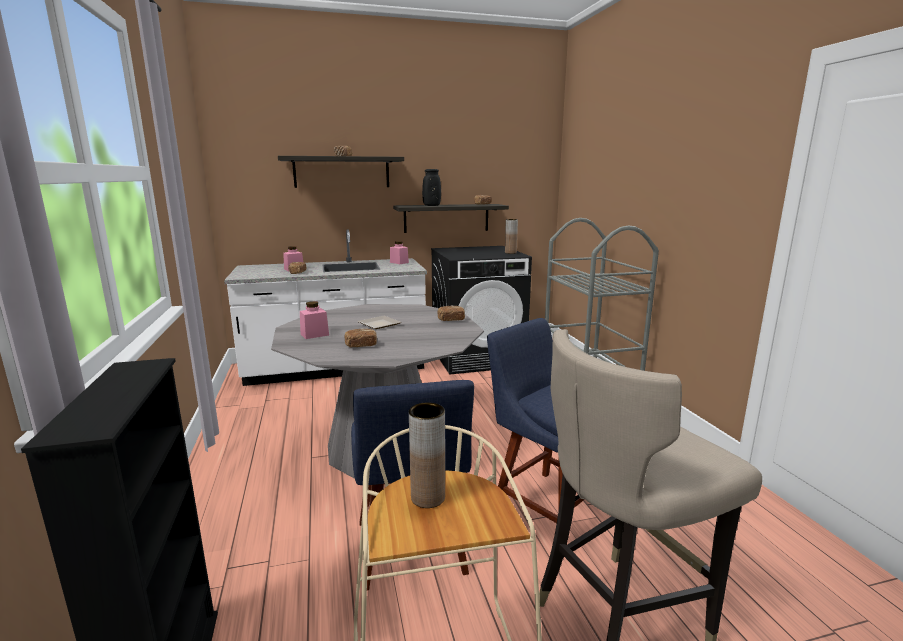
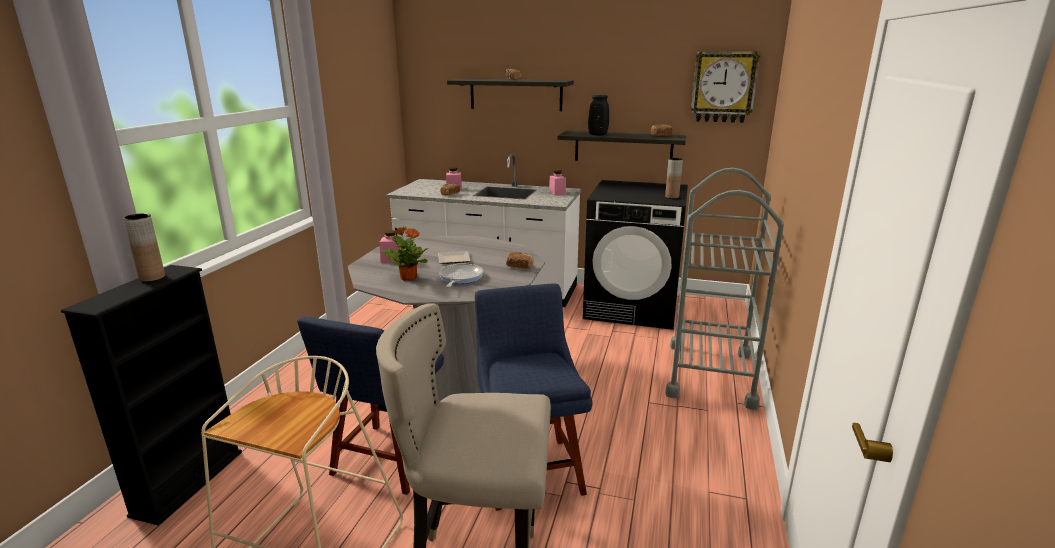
camera: 30 degrees right, 5 degrees up
(361, 346) = (408, 277): bread -> potted plant
(413, 337) = (460, 278): none -> frying pan
(428, 497) = (284, 409): brown vase -> brown vase (152, 277)
(522, 163) = (723, 87): none -> wall clock

